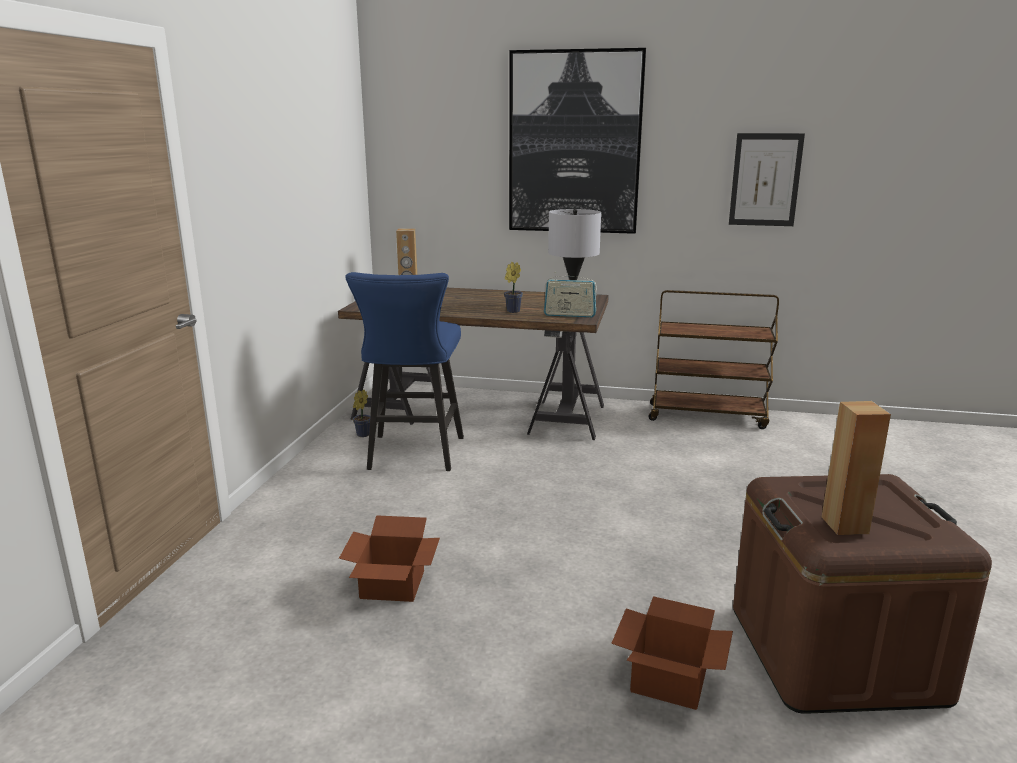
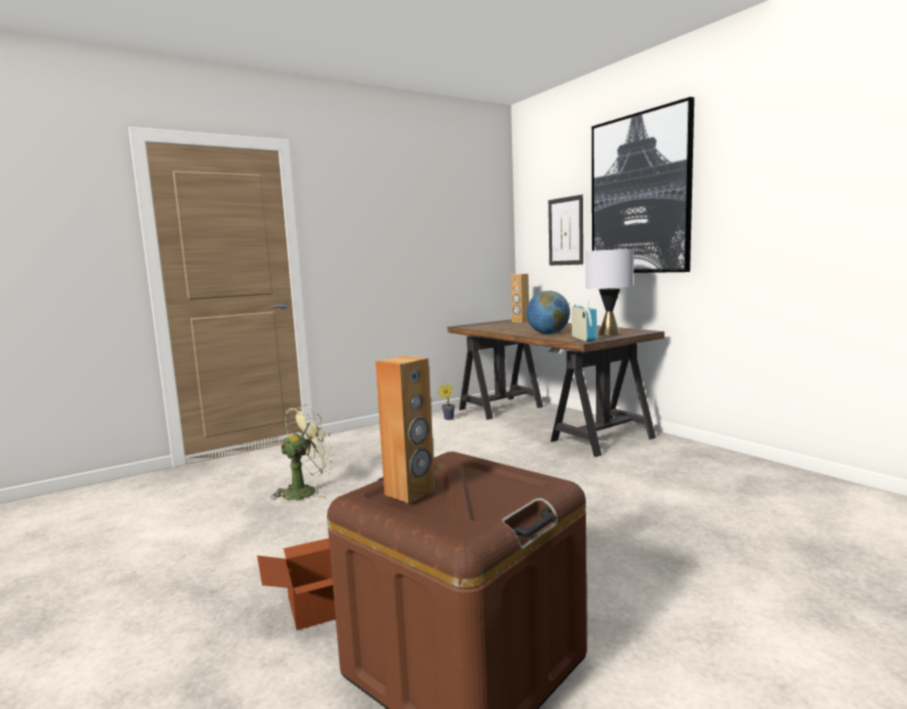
camera: 45 degrees right, 10 degrees down
(391, 585) = (305, 491): cardboard box -> green fan
(413, 456) = (452, 435): blue stool -> none
(511, 311) = (548, 334): potted plant -> globe
(569, 315) = (583, 338): radio -> radio turned 150 degrees counterclockwise
(707, 416) = (746, 466): brown cart -> none
(765, 180) = (818, 206): picture -> picture (565, 231)

